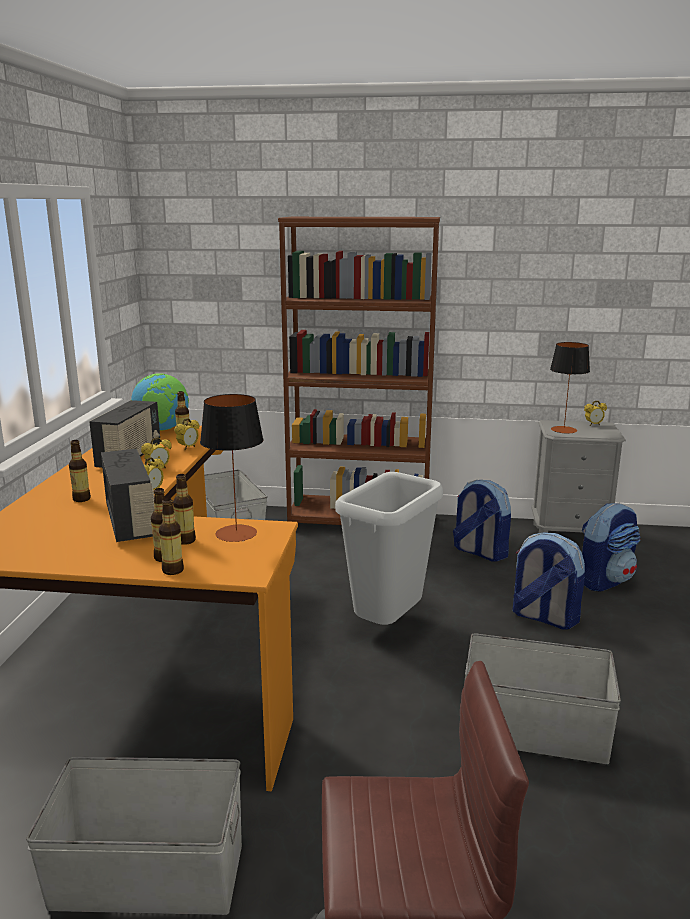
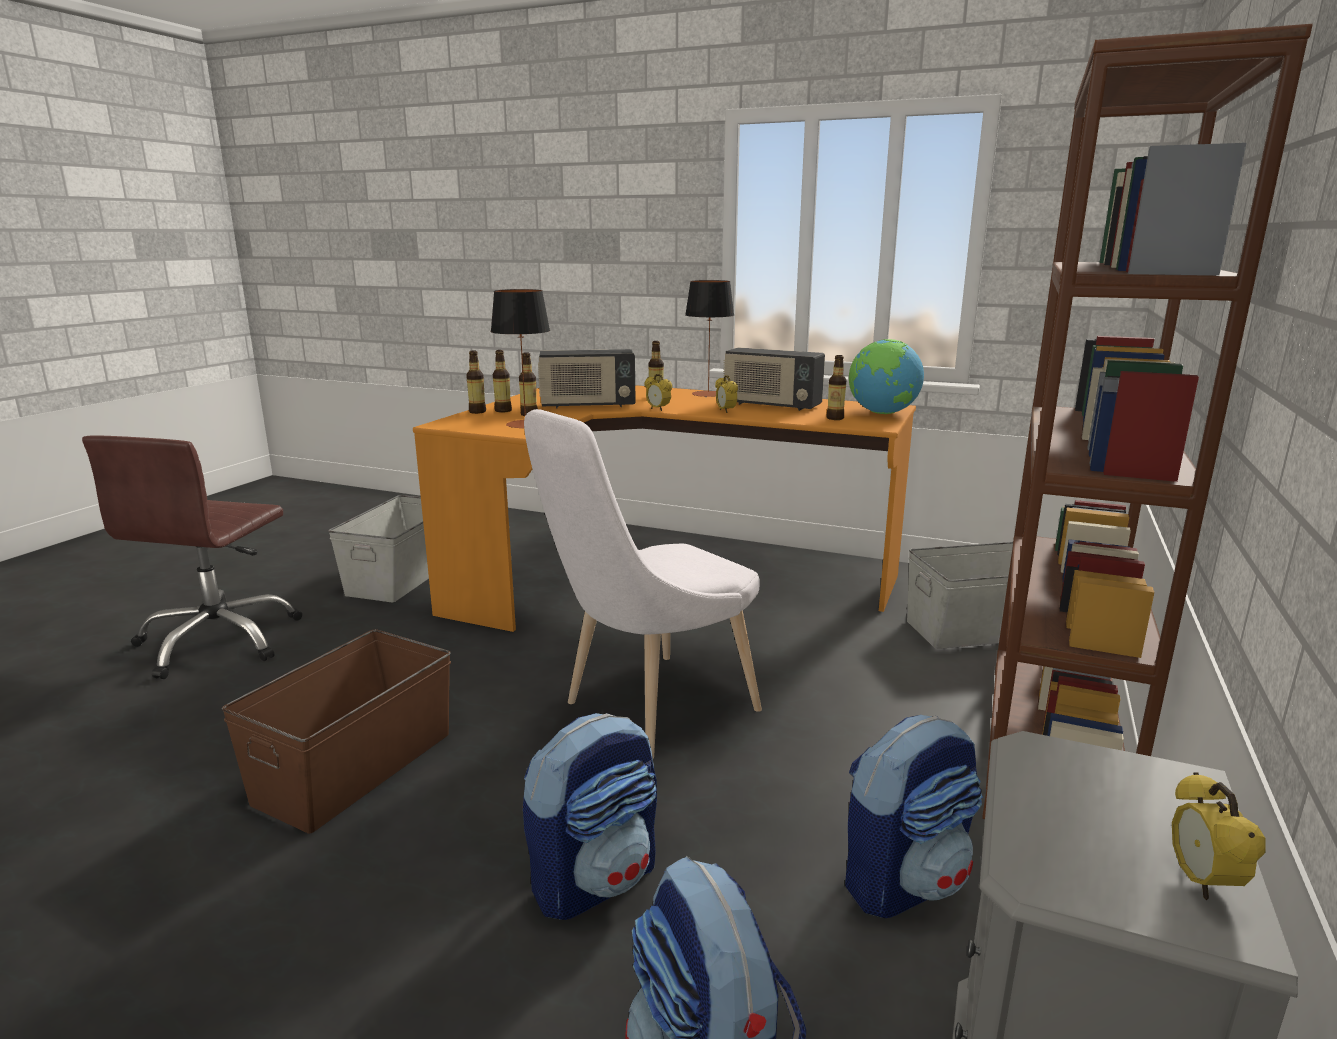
camera: 105 degrees right, 0 degrees up
(188, 448) = (799, 419): alarm clock -> none
(388, 626) = (650, 710): grey trash can -> white chair
(533, 730) = (357, 766): grey storage box -> brown storage box
(564, 430) = (1086, 778): table lamp -> table lamp (708, 394)

